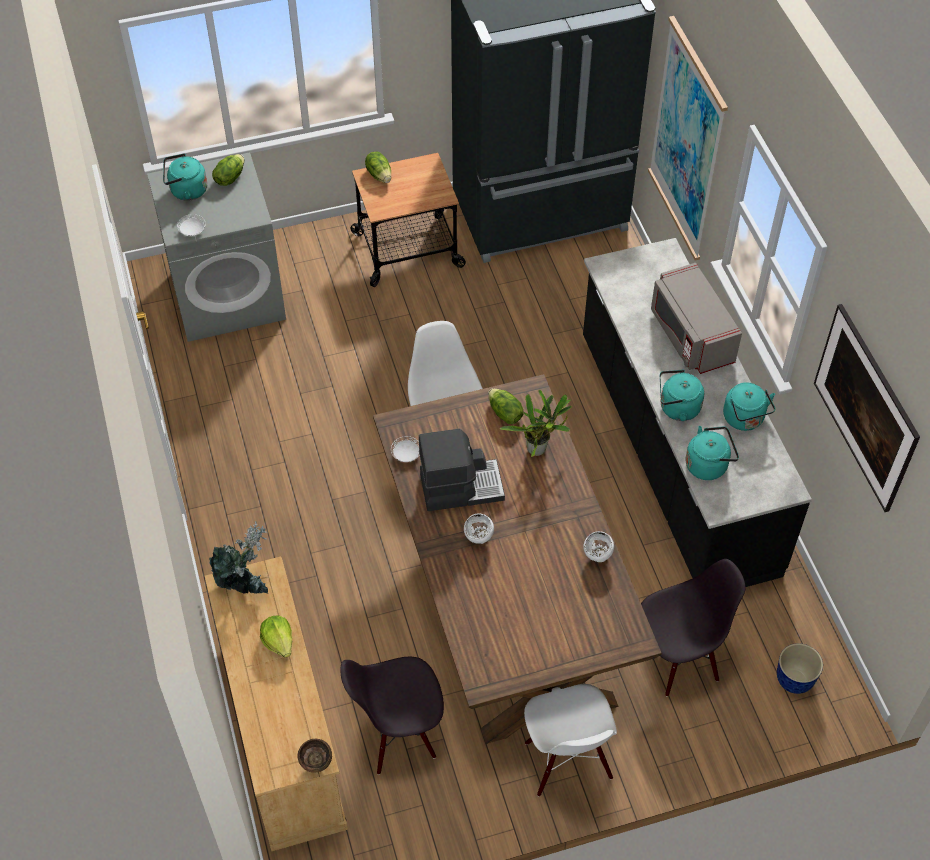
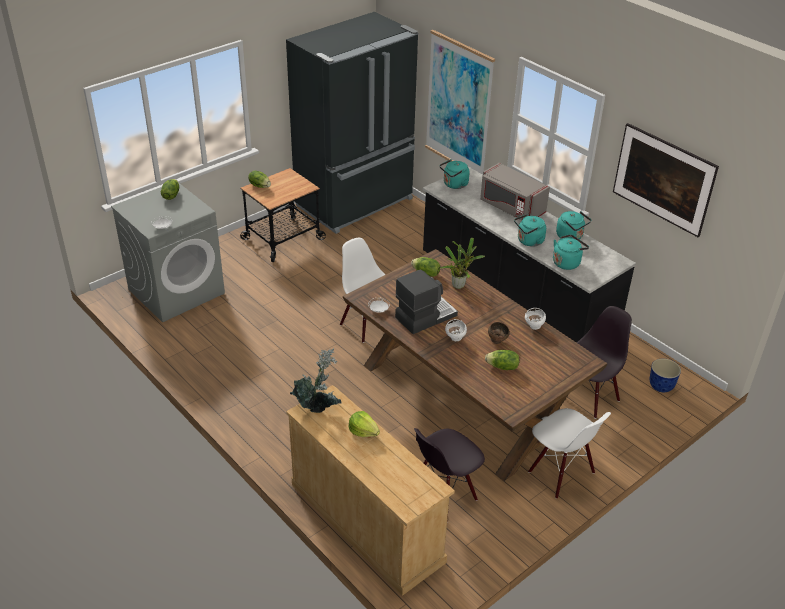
camera: 25 degrees left, 15 degrees down
(186, 191) = (145, 208): turquoise kettle -> turquoise kettle (454, 185)
(317, 763) = (436, 491): brown bowl -> brown bowl (497, 341)
(513, 607) = (502, 367): none -> lettuce

